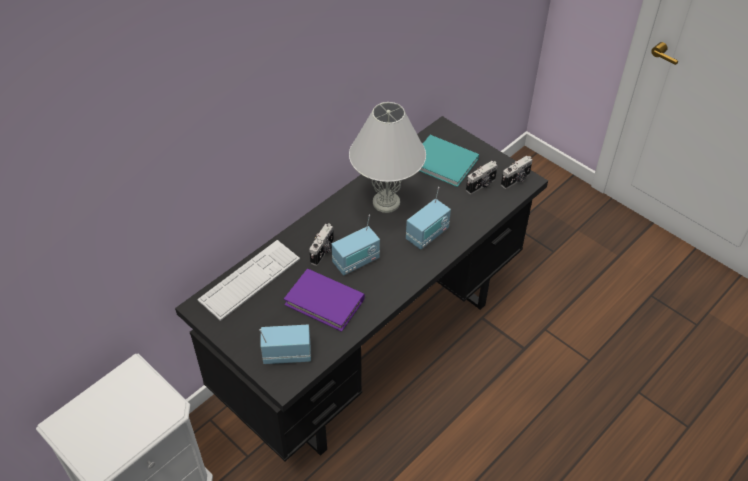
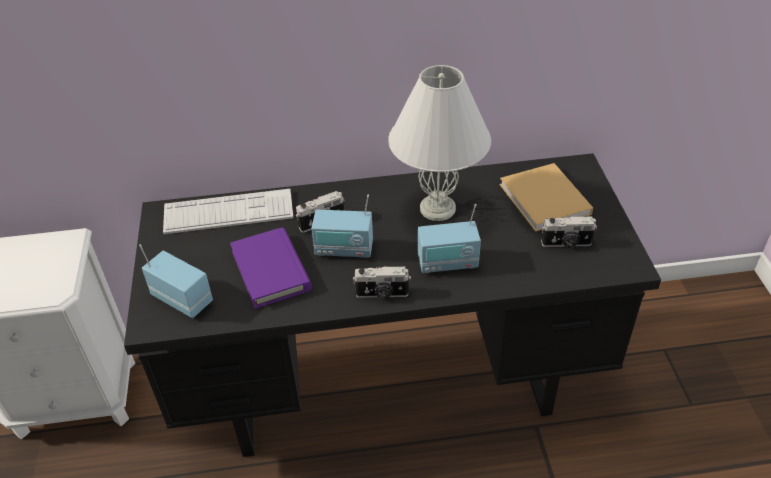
camera: 40 degrees right, 5 degrees down
(445, 163) = (546, 201): turquoise book -> beige book
(516, 180) = (617, 259): camera -> camera (382, 294)

